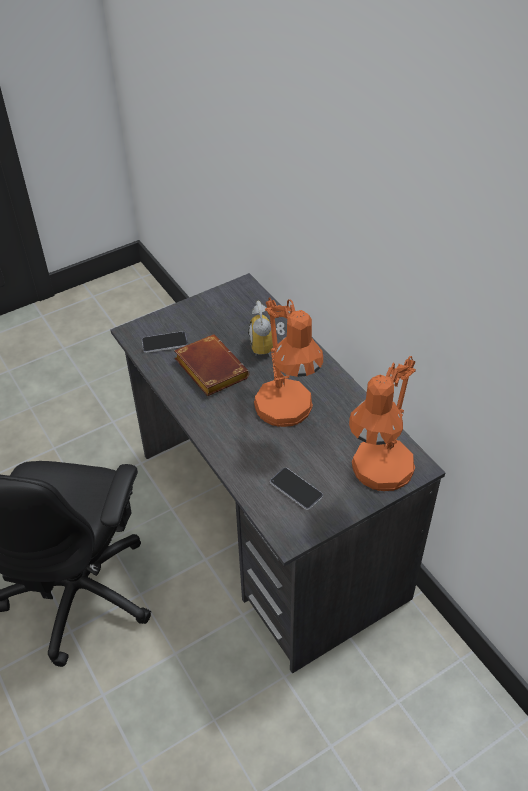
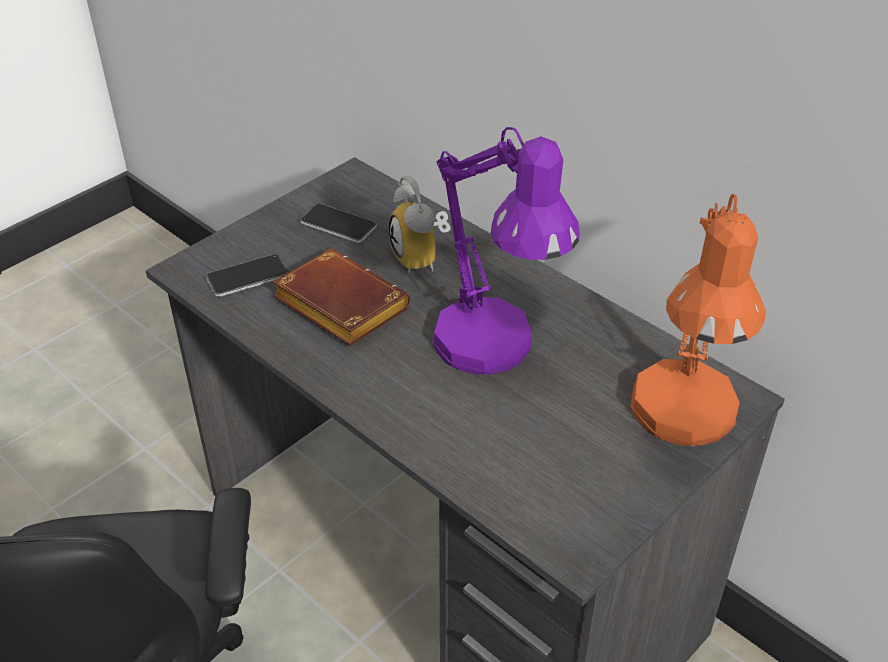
camera: 15 degrees left, 5 degrees down
(287, 414) = (494, 354): orange table lamp -> purple table lamp
(296, 489) = (555, 469): phone -> phone (338, 224)

